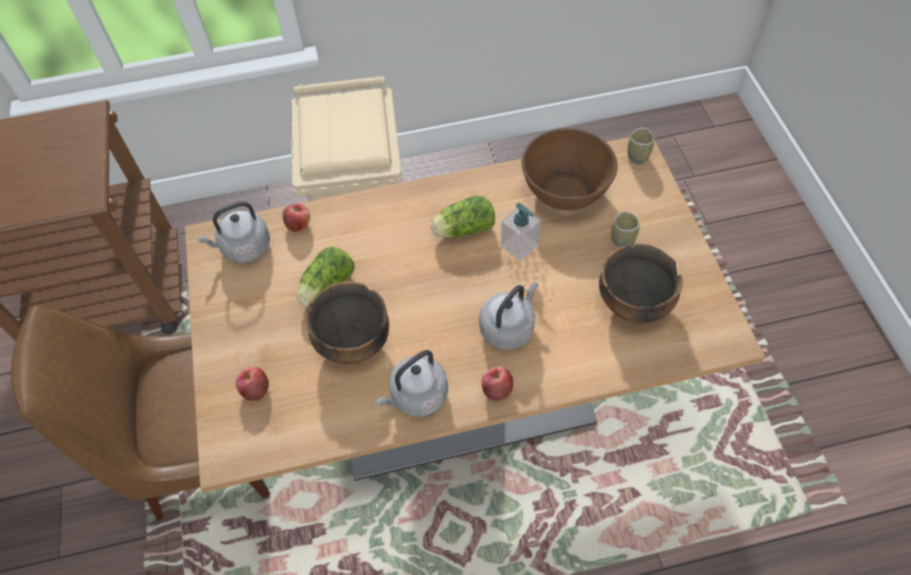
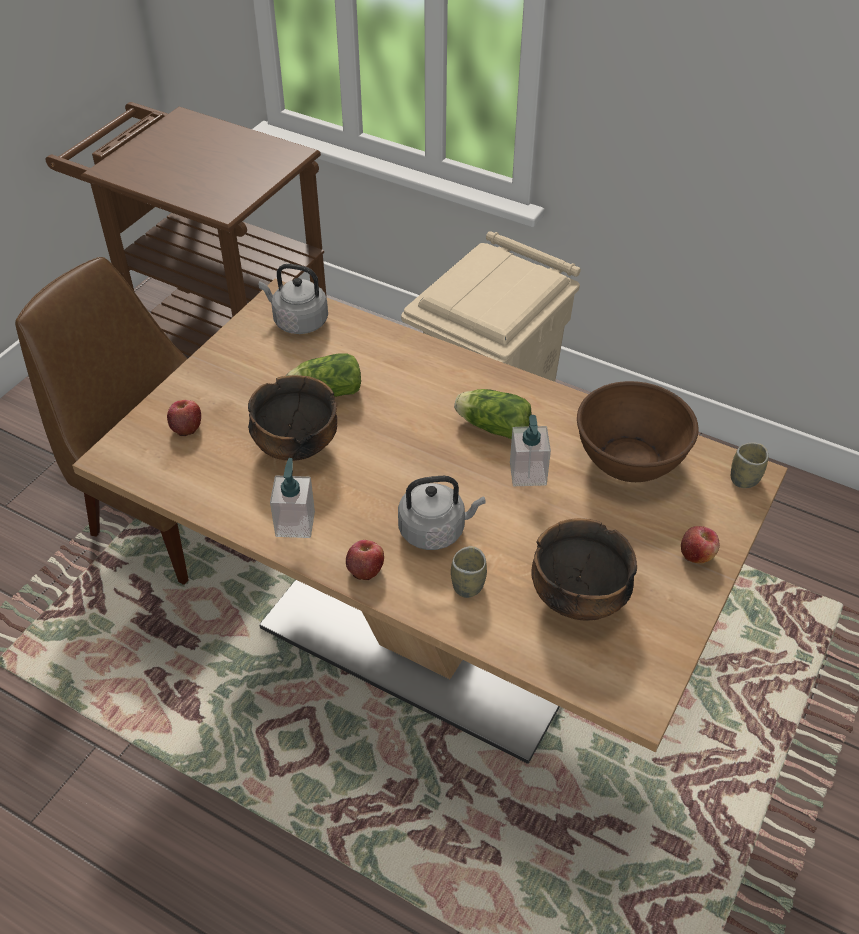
camera: 40 degrees right, 10 degrees down
(299, 224) = (360, 332): apple -> apple (697, 555)
(416, 396) = (295, 523): grey kettle -> soap dispenser
(622, 240) = (634, 538): cup -> cup (468, 585)

